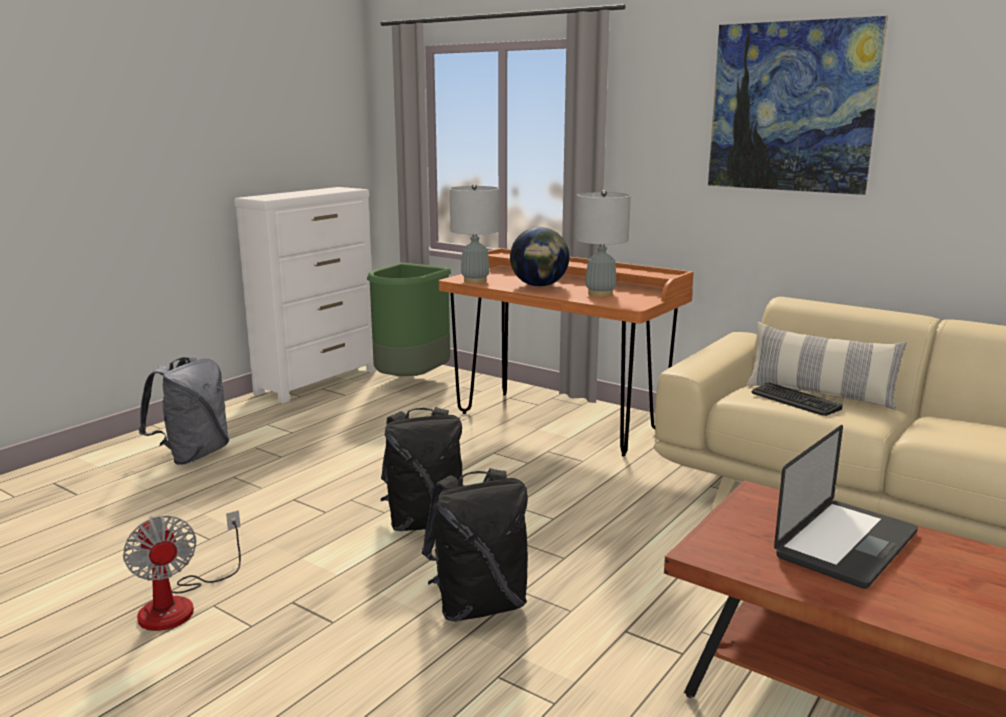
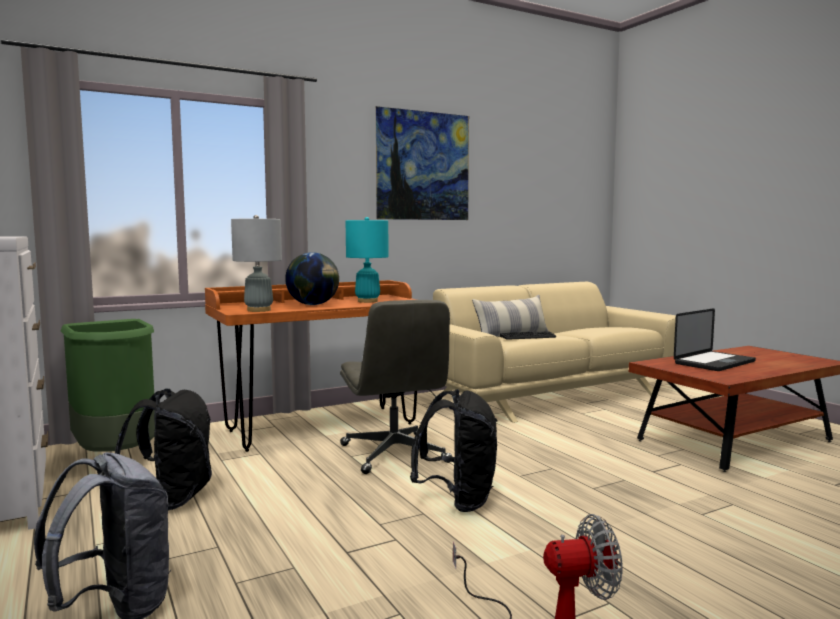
camera: 65 degrees left, 10 degrees down
(479, 605) = (607, 504): black backpack -> black backpack (172, 499)
(519, 469) = (395, 454): none -> grey office chair
(600, 294) = (367, 301): grey table lamp -> turquoise table lamp
(846, 544) = (714, 362): laptop -> laptop turned 75 degrees clockwise

